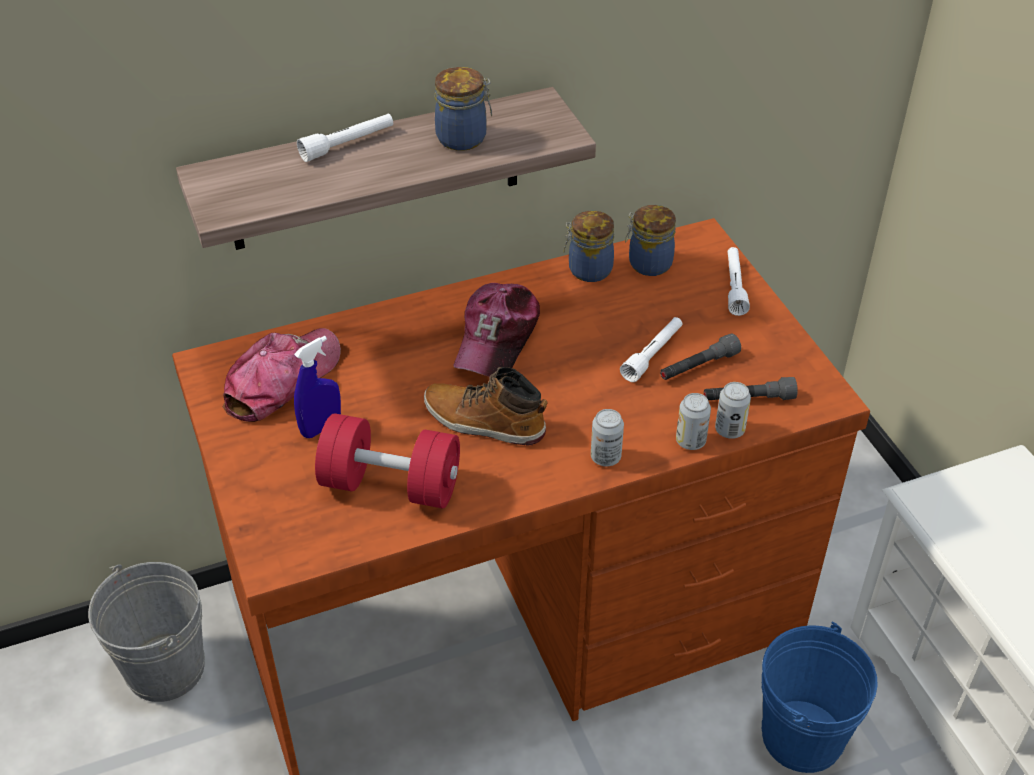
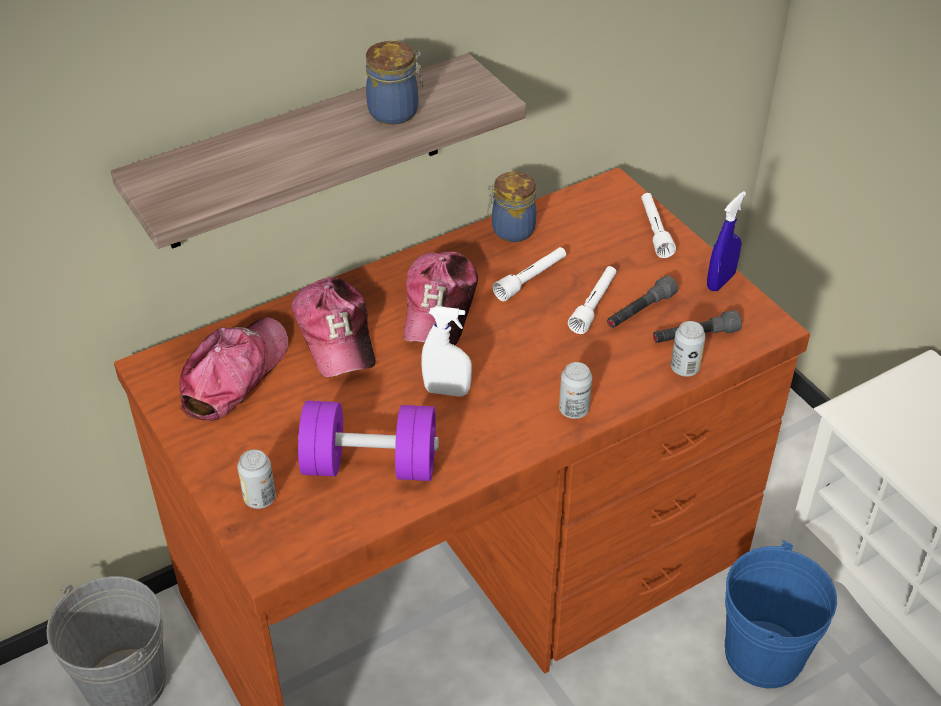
camera: 10 degrees left, 0 degrees up
(321, 427) = (286, 417): blue spray bottle -> blue spray bottle (720, 281)
(347, 144) = (281, 130): white flashlight -> white flashlight (531, 279)
(389, 354) = (336, 335): none -> cap
(391, 485) = (370, 464): red dumbbell -> purple dumbbell
(483, 422) = (447, 391): boot -> white spray bottle
(648, 263) = (567, 217): jar -> none
(690, 441) = (650, 384): can -> can (260, 498)

